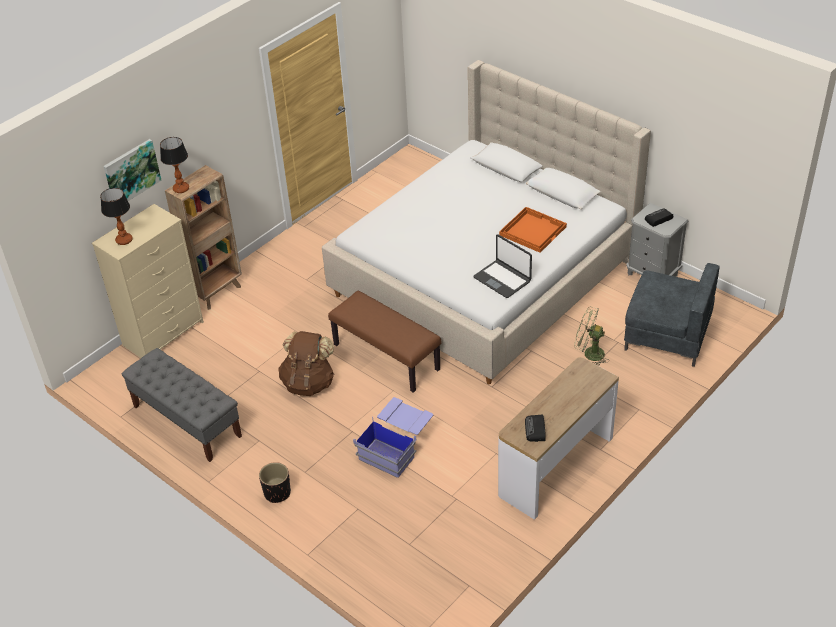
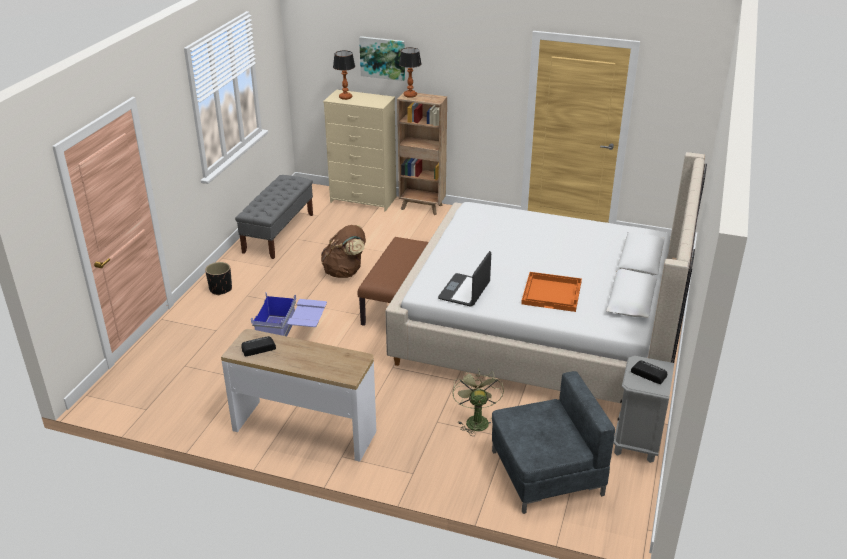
camera: 65 degrees right, 10 degrees down
(666, 333) = (545, 472): grey armchair -> grey armchair turned 105 degrees counterclockwise

